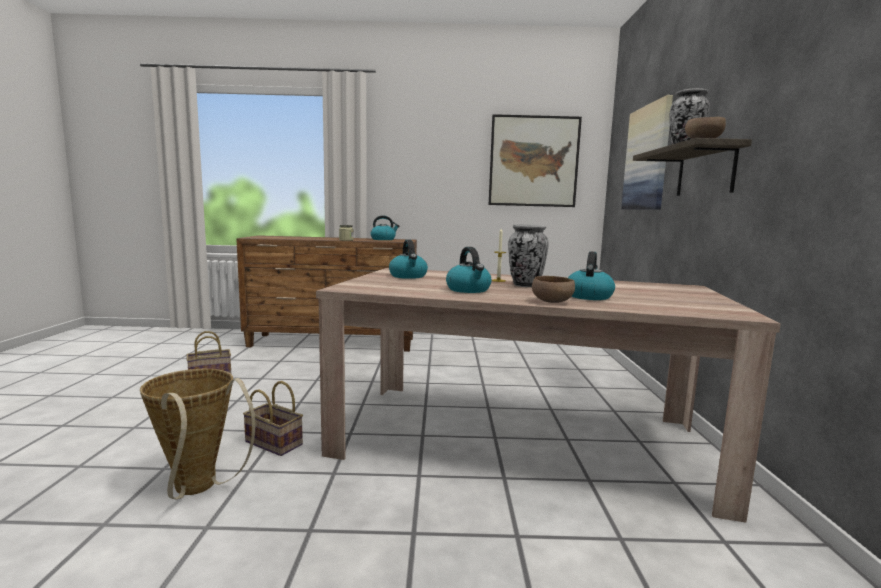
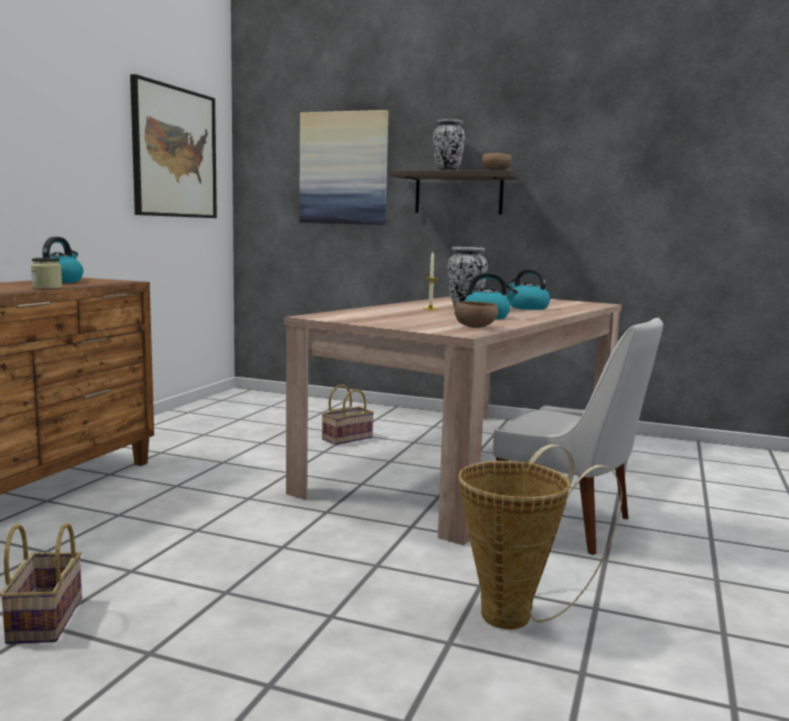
camera: 70 degrees left, 0 degrees up
(275, 443) = (413, 568): basket -> basket (347, 438)
(392, 504) = (569, 525): none -> white chair
(408, 276) = (381, 318): kettle -> none
(552, 302) = (553, 313): brown bowl -> brown bowl (476, 327)

